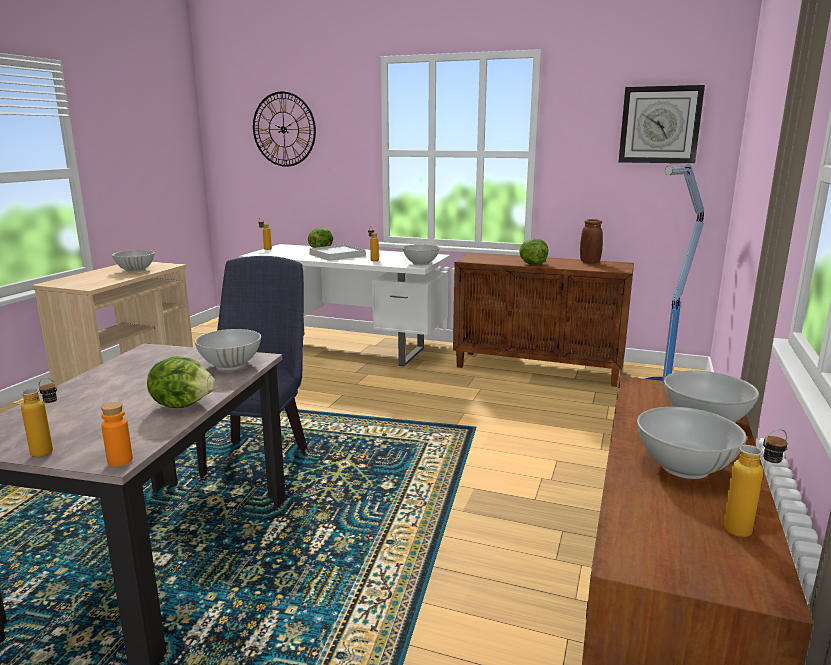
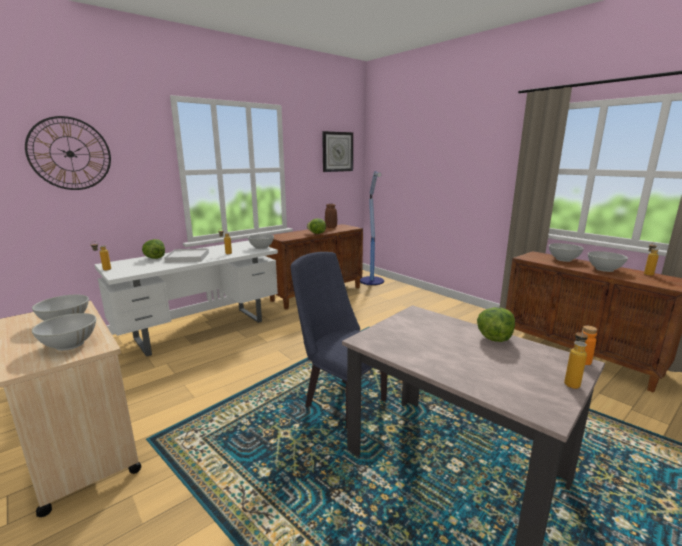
camera: 60 degrees left, 0 degrees up
(230, 365) = (424, 319): white bowl -> white bowl (69, 344)

